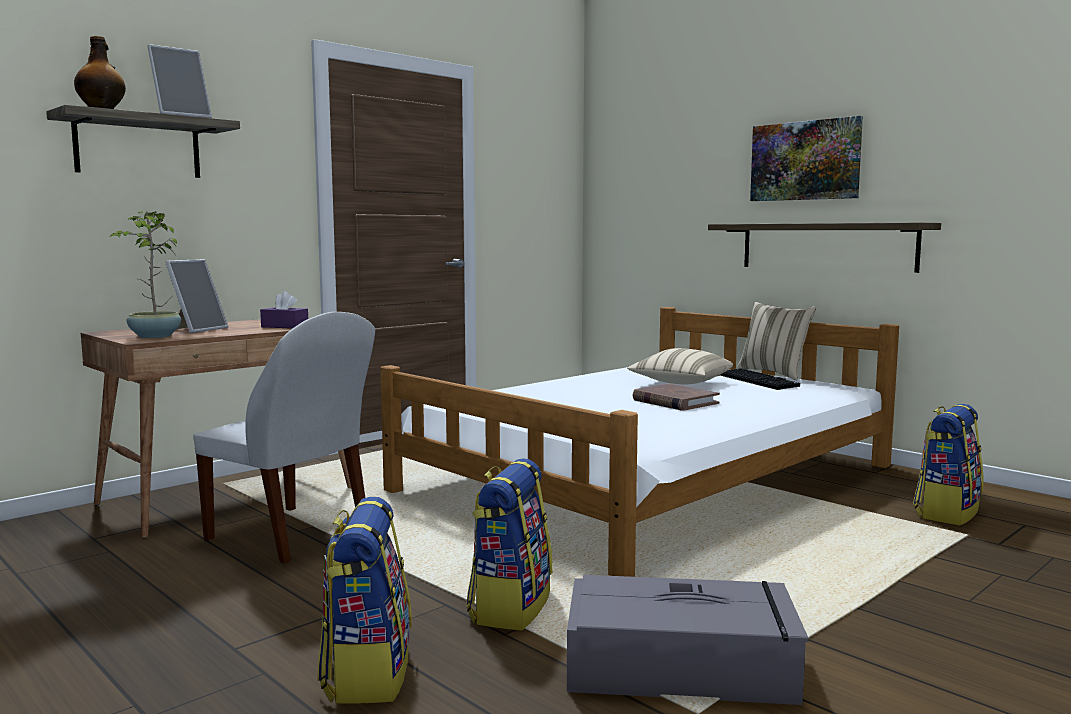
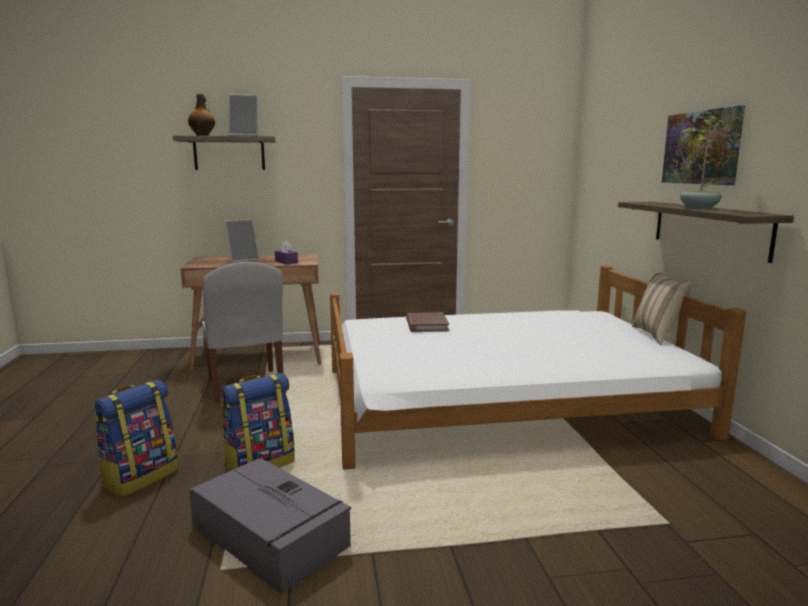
camera: 35 degrees right, 5 degrees up
(154, 336) = (209, 263): potted plant -> potted plant (698, 208)
(674, 401) = (498, 348): brown book -> brown book (426, 325)
(680, 383) = (546, 332): beige pillow -> none
(759, 381) = (615, 340): keyboard -> none
(946, 512) = (694, 497): backpack -> none

